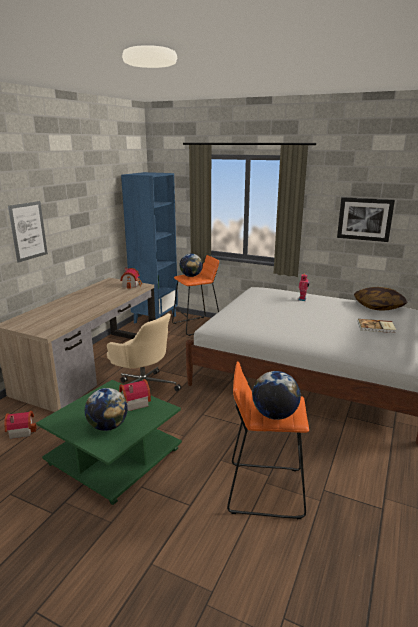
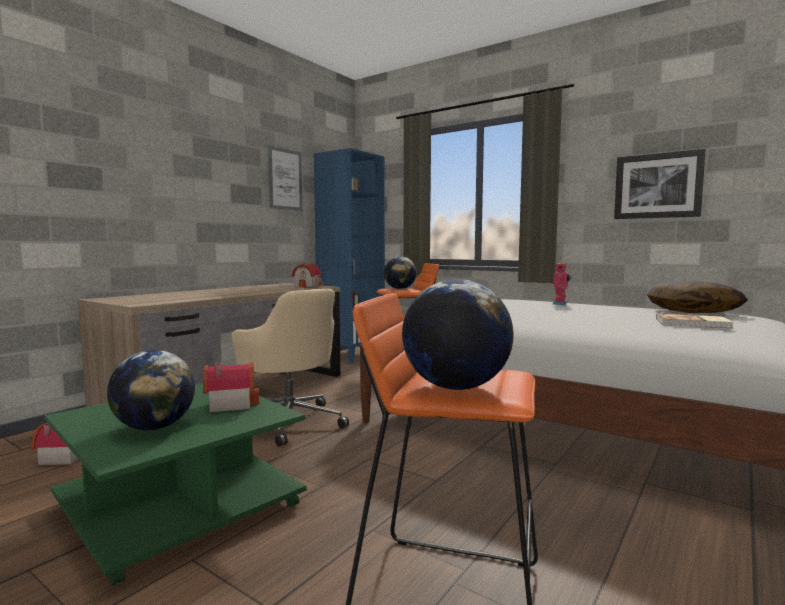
camera: 10 degrees right, 15 degrees down
(28, 231) = (160, 184): picture -> picture (285, 179)

